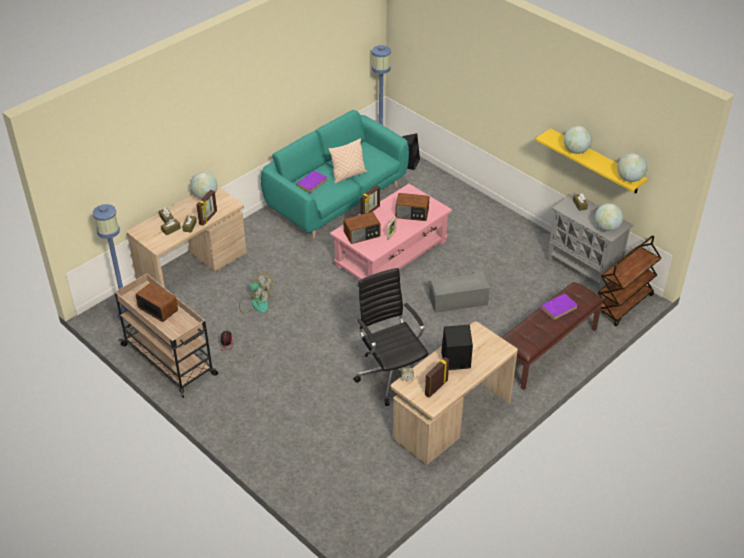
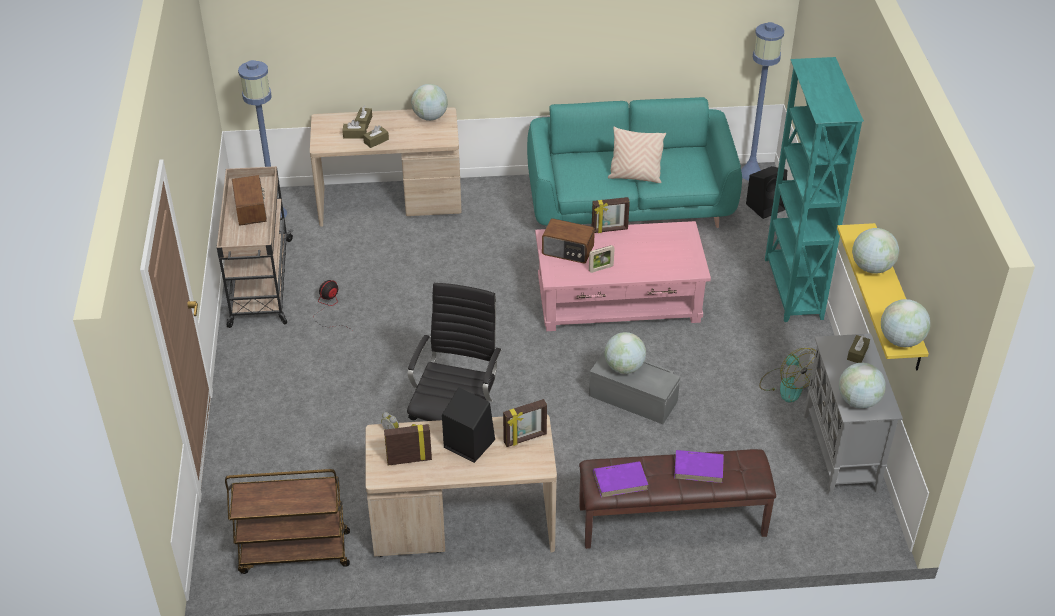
camera: 40 degrees right, 0 degrees up
(208, 218) = (405, 142): picture frame -> picture frame (525, 439)
(255, 303) = (409, 273): fan -> fan (786, 385)
(312, 183) = (582, 164): purple book -> purple book (620, 480)
(412, 214) = (654, 258): radio -> none
(450, 283) = (624, 367): none -> globe
(470, 199) = (792, 289): none -> turquoise bookcase
(623, 305) = (841, 529): brown cart -> brown cart (294, 553)

